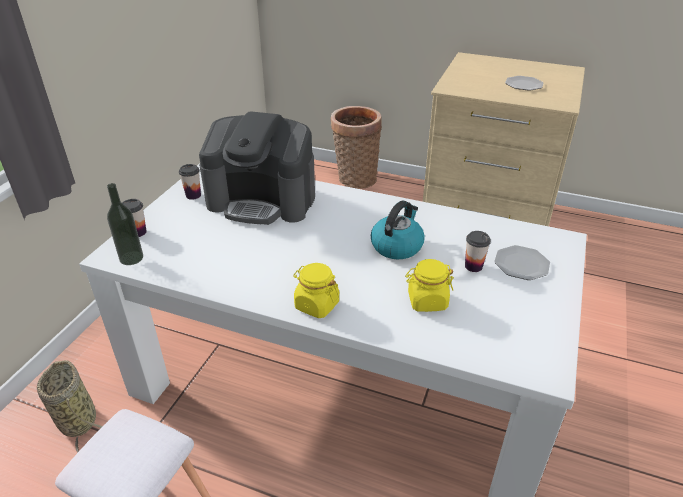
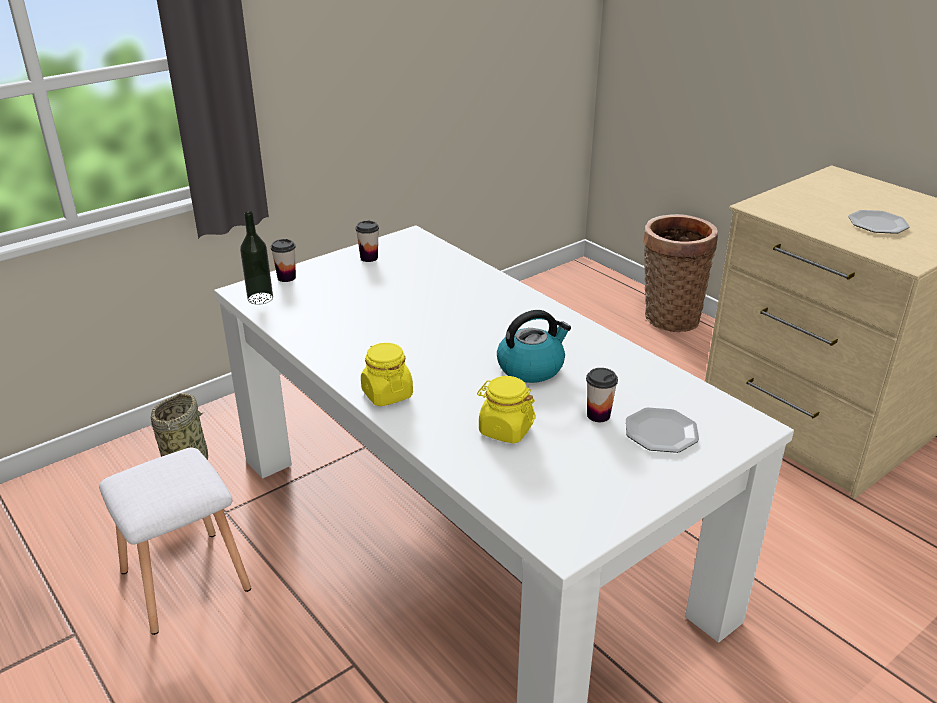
camera: 30 degrees right, 5 degrees down
(262, 200) = (433, 281): coffee machine -> none

